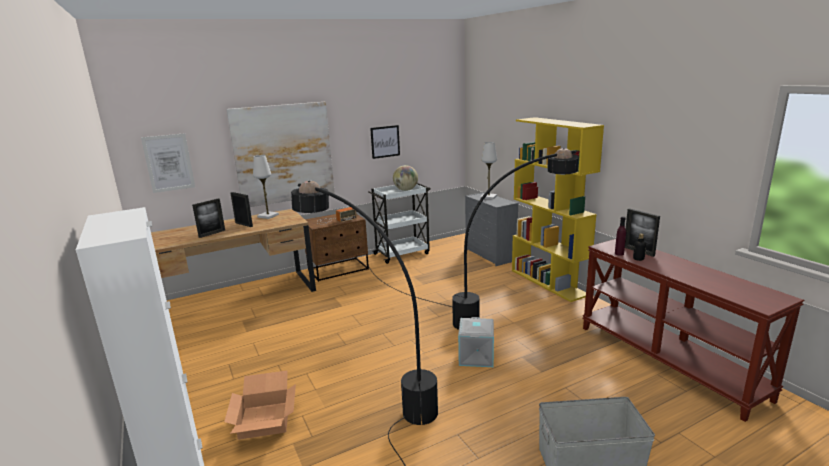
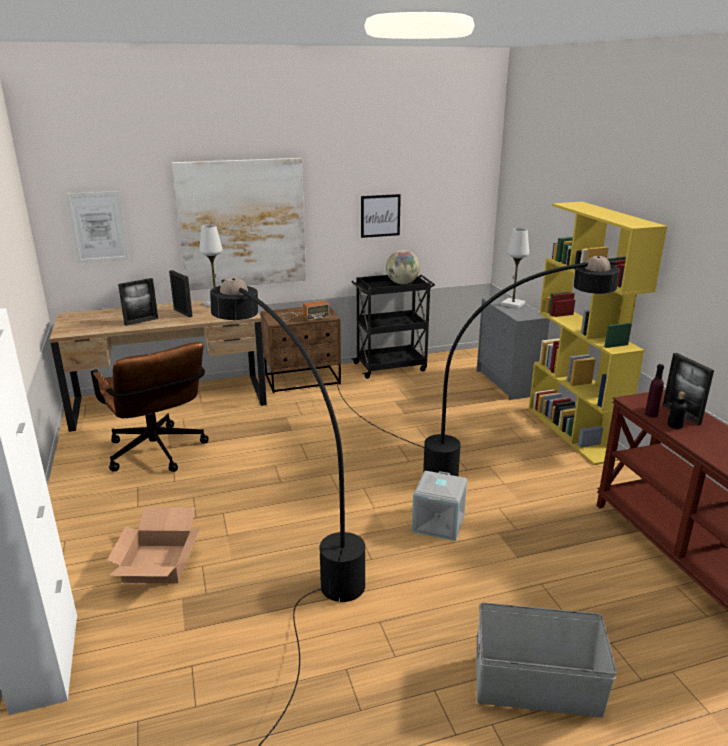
camera: 10 degrees right, 5 degrees up
(239, 337) = (158, 454): none -> brown office chair
(402, 253) = (391, 367): white cart -> black cart

